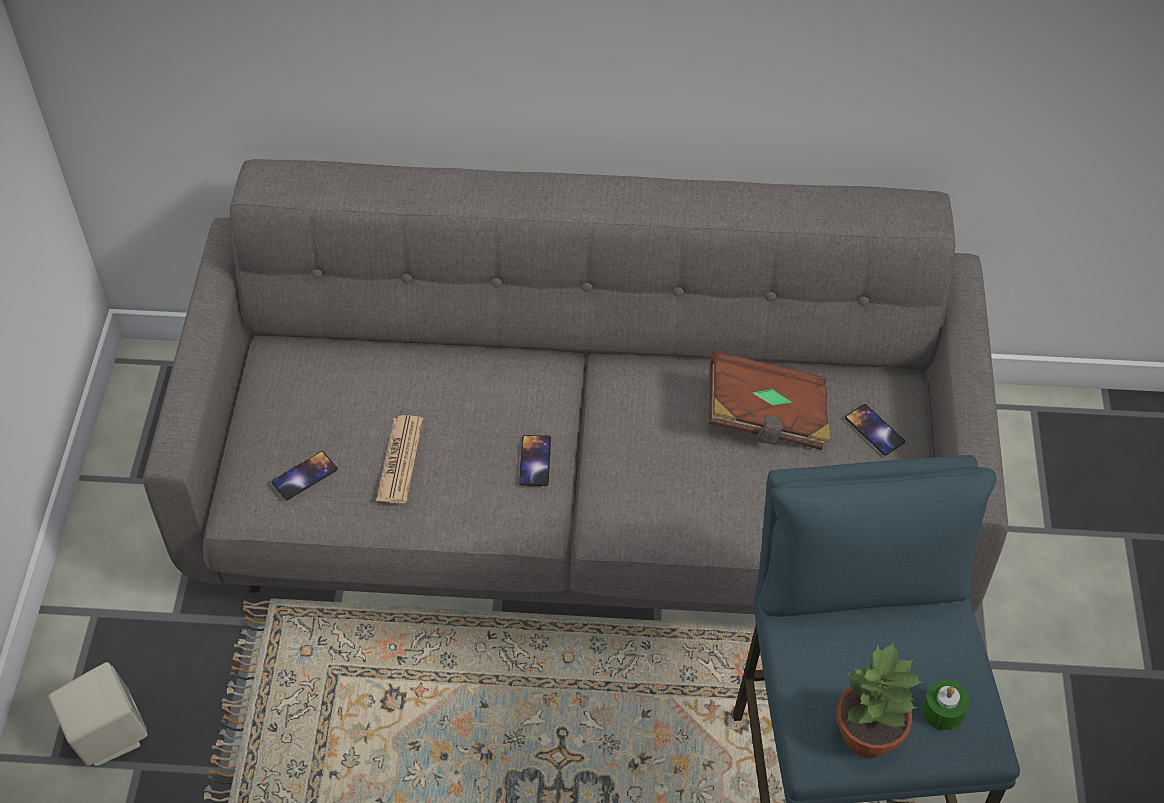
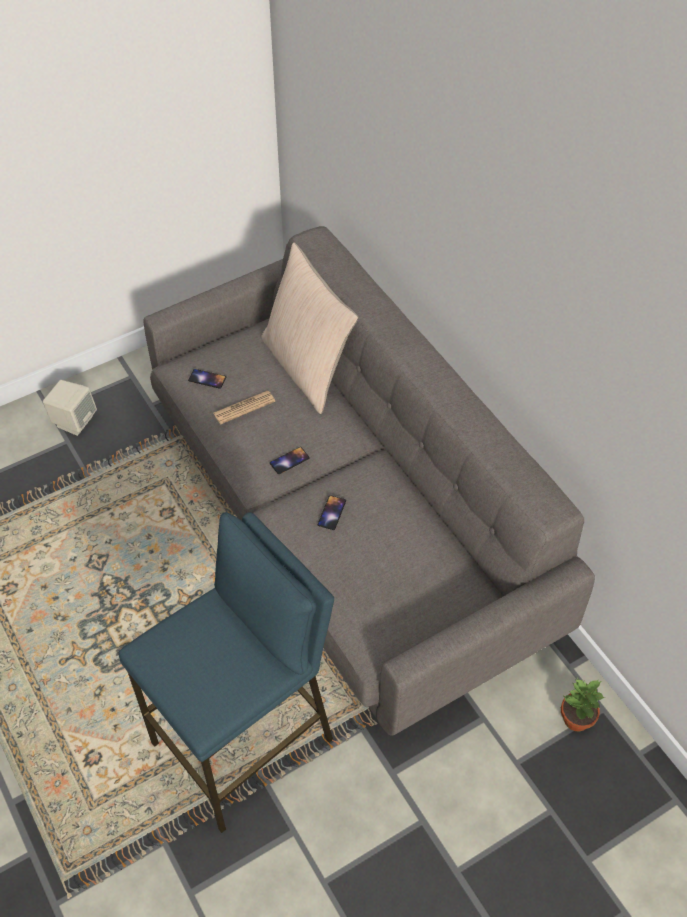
camera: 55 degrees right, 0 degrees up
(391, 354) = (307, 367): none -> beige pillow
(766, 418) = (400, 543): brown book -> none
(867, 735) = (167, 665): potted plant -> potted plant (575, 719)
(874, 430) = (437, 599): phone -> phone (331, 513)
(943, 711) = (207, 693): green candle -> none

